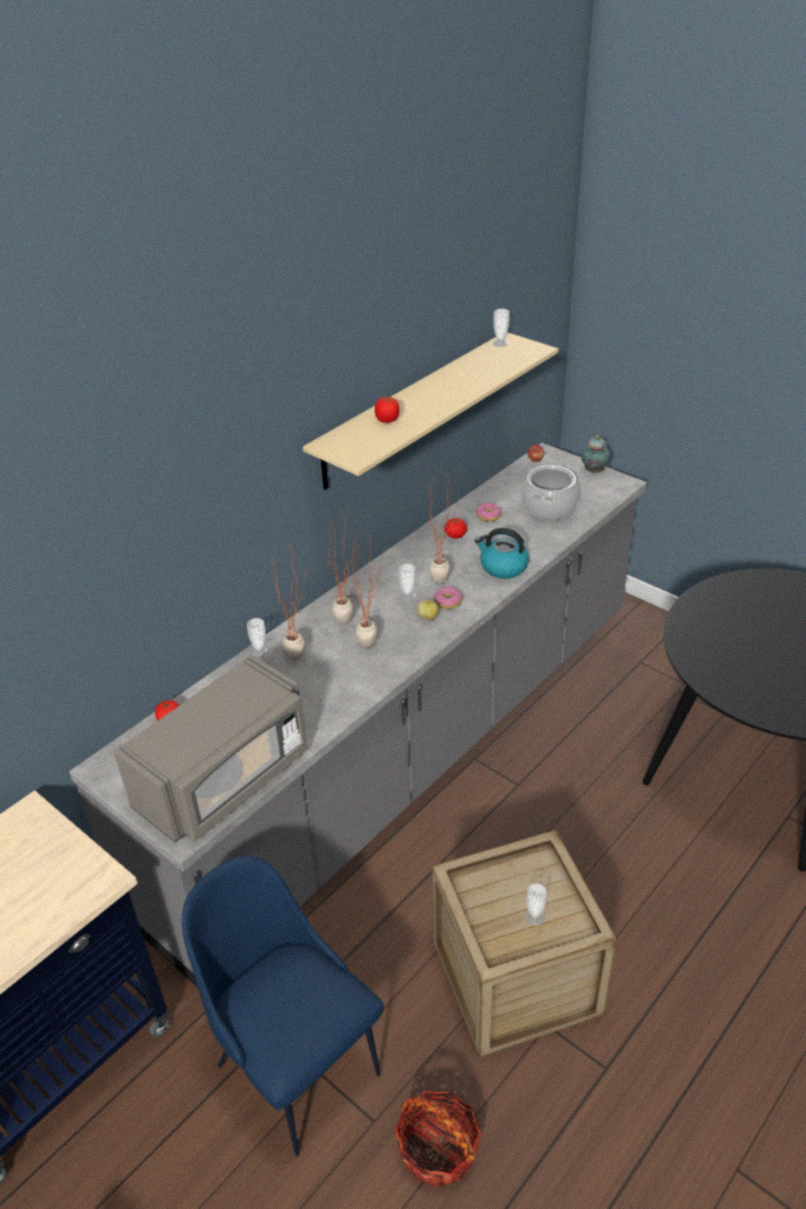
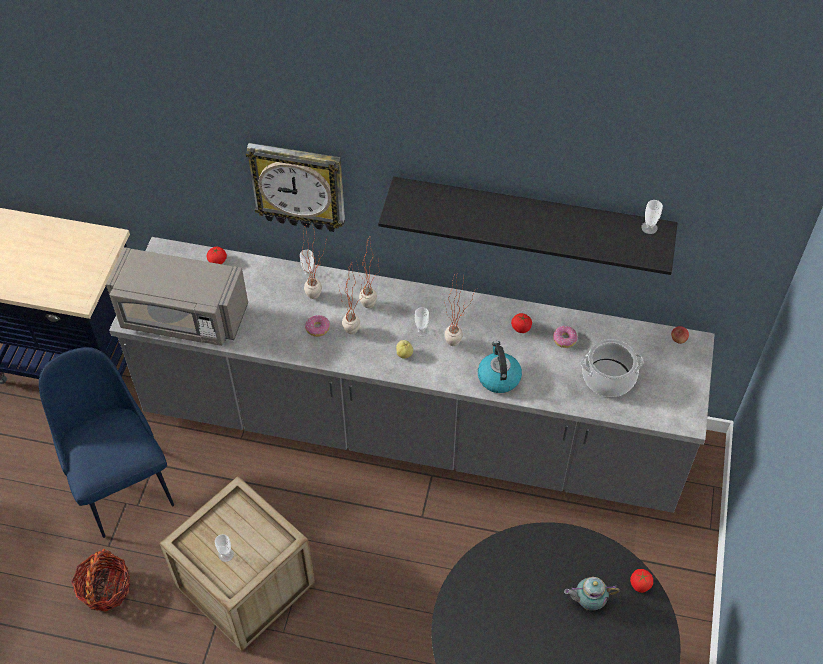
camera: 60 degrees right, 15 degrees up
(217, 538) = (298, 186): none -> wall clock
(296, 1070) = (123, 488): blue chair -> blue chair turned 45 degrees counterclockwise
(387, 420) = (462, 208): tomato -> tomato (639, 585)
(413, 409) = (530, 216): beige shelf -> black shelf
(447, 602) = (430, 359): donut -> donut (317, 328)
(593, 472) = (690, 391): teapot -> teapot (587, 601)

